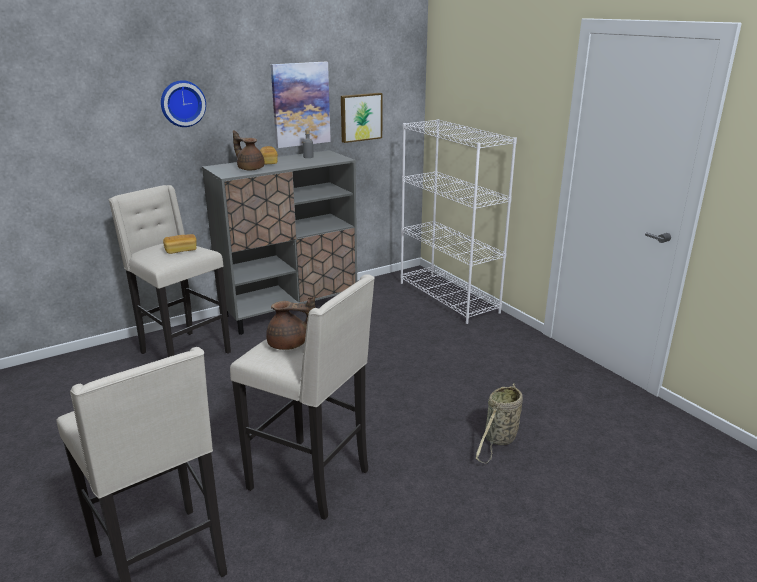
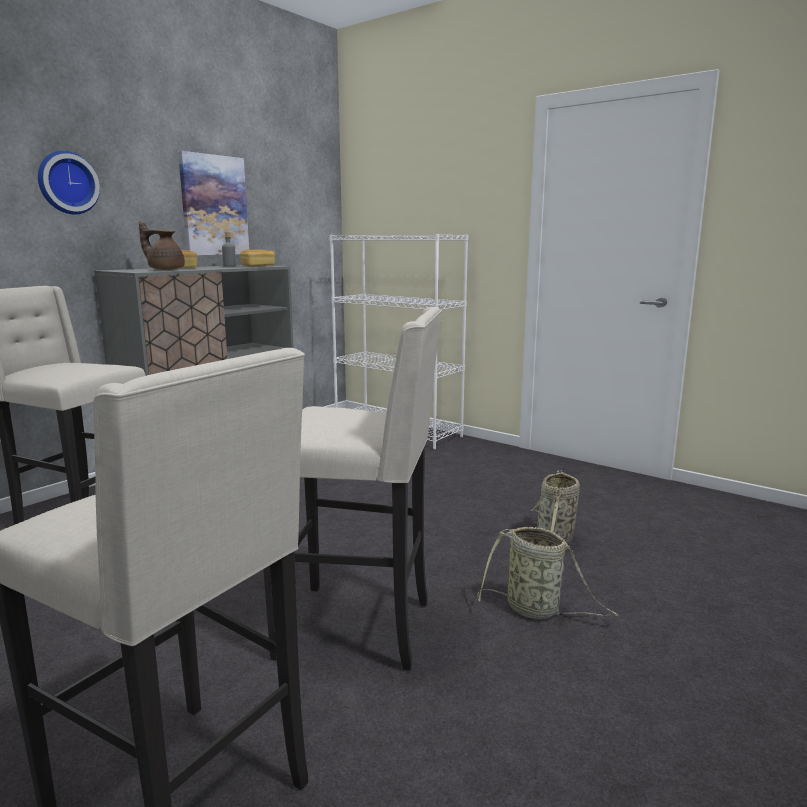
camera: 20 degrees left, 10 degrees down
(181, 250) = (84, 366): bread -> bread (258, 266)
(289, 345) = (329, 418): brown teapot -> none
(360, 117) = (279, 229): picture -> none
(441, 496) = (536, 610): none -> basket

